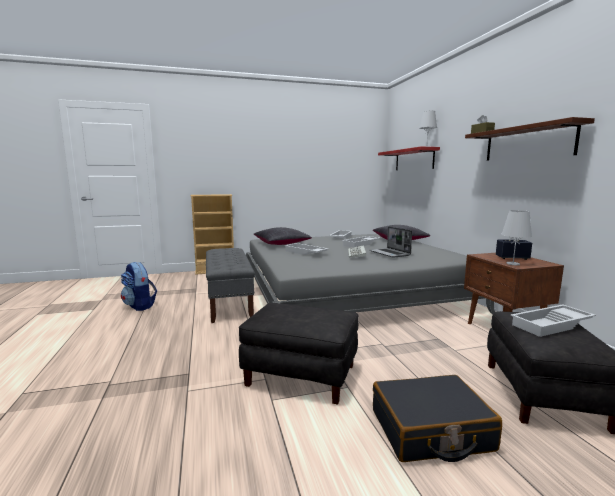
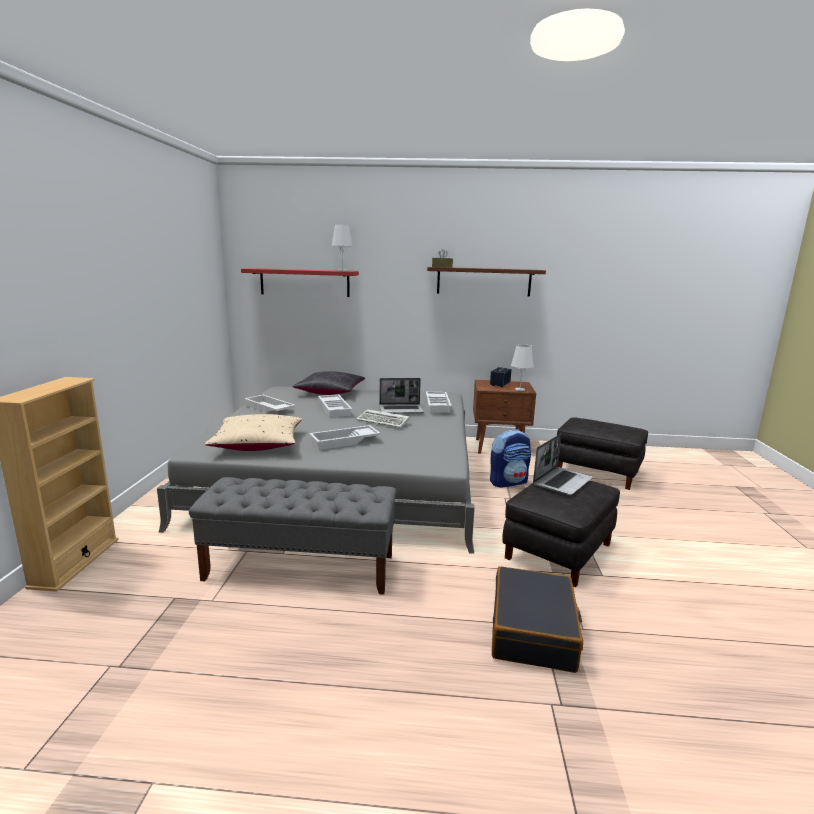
camera: 70 degrees left, 5 degrees up
(140, 306) = (215, 684): backpack -> backpack (508, 482)
(281, 244) = (258, 444): black pillow -> beige pillow
(319, 312) = (562, 482): none -> laptop
(430, 430) = (641, 519): black suitcase -> black suitcase (533, 630)
(552, 325) = (598, 424): white tray -> white tray (438, 405)

